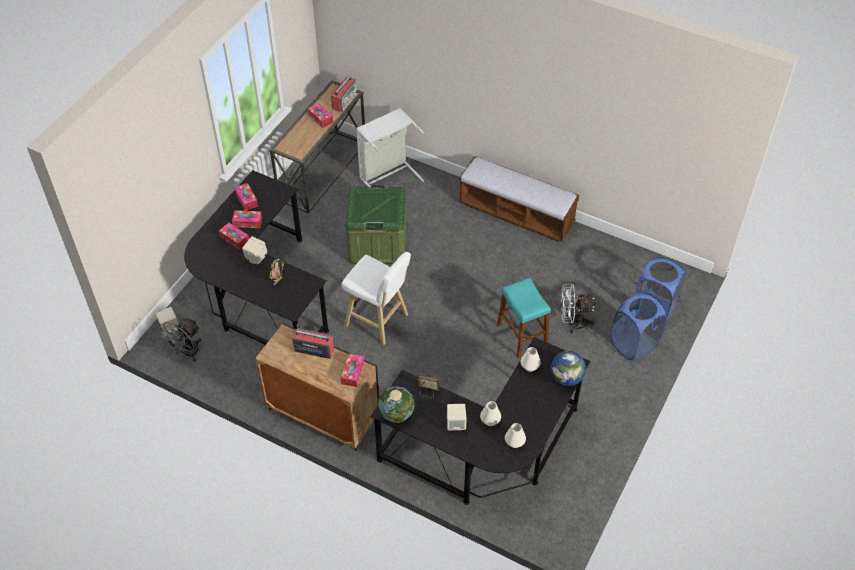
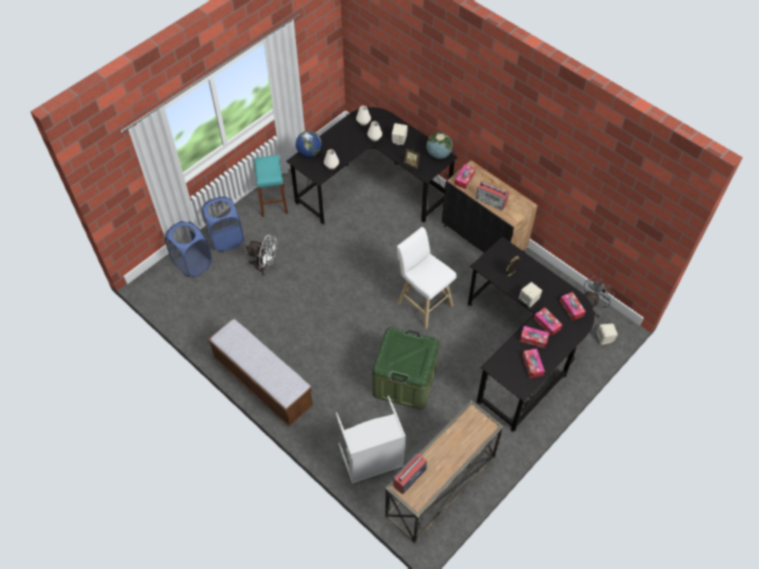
camera: 165 degrees left, 5 degrees up
(320, 118) = (441, 457): tissue box -> tissue box (571, 308)
(522, 335) = (310, 265): turquoise stool -> turquoise stool (273, 201)

